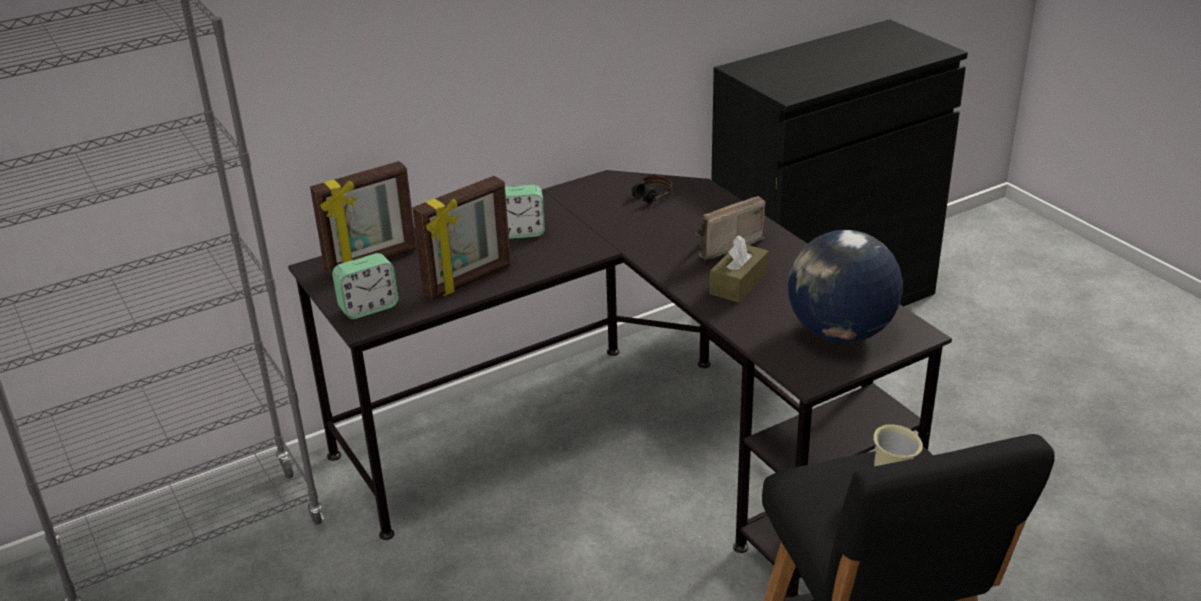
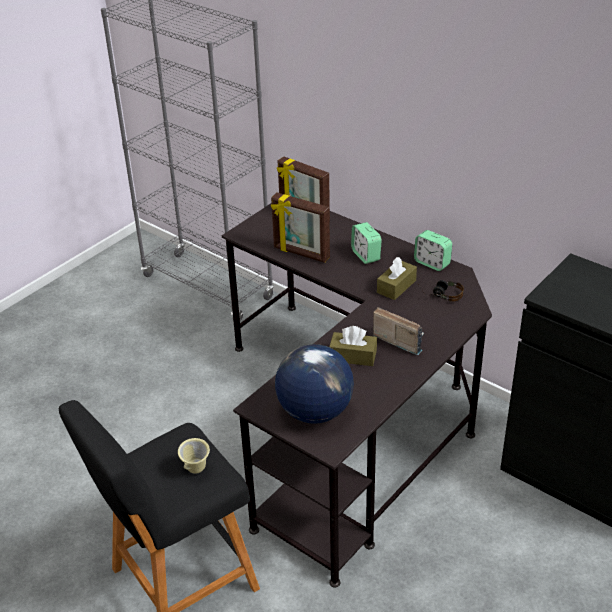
camera: 70 degrees right, 5 degrees up
(369, 307) = (257, 230): alarm clock -> alarm clock (432, 263)
(608, 225) = (396, 286): none -> brown tissue box

